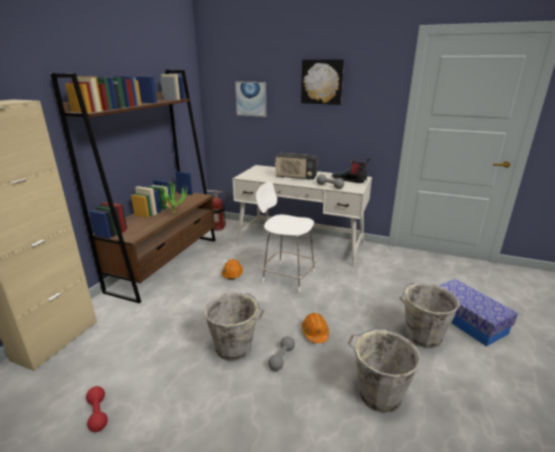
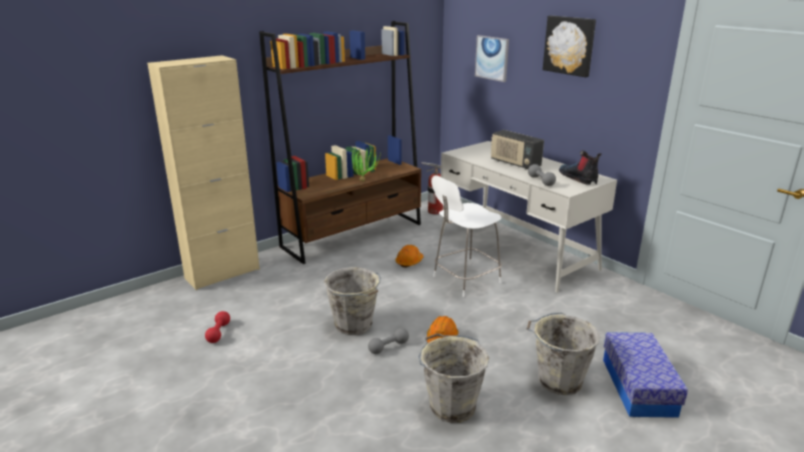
camera: 30 degrees right, 0 degrees up
(287, 276) = (464, 280): white chair -> white chair turned 90 degrees counterclockwise

